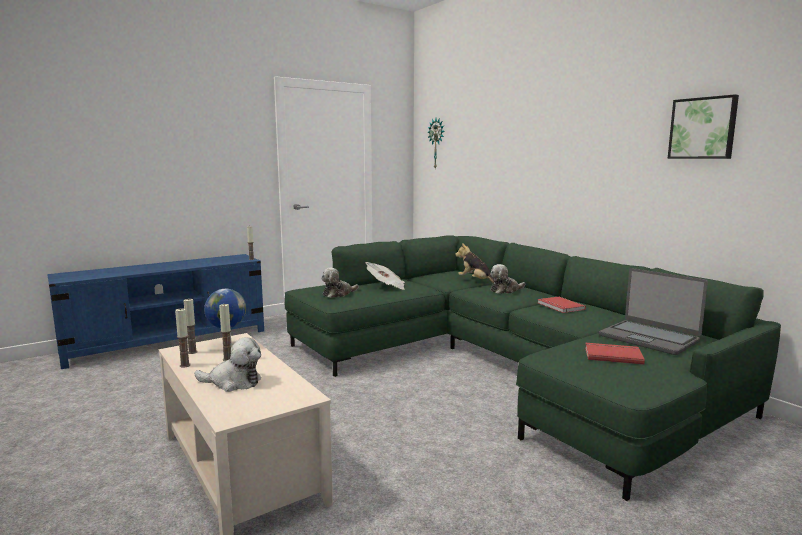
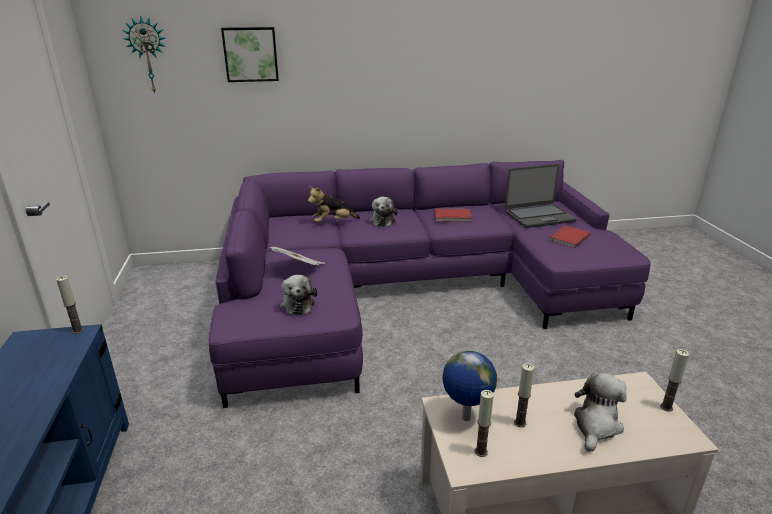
camera: 65 degrees left, 15 degrees up
(185, 365) = (530, 461): candle -> candle (666, 407)
(500, 366) = (409, 290): green sofa -> purple sofa
(703, 128) = (504, 44): picture -> picture (250, 54)

